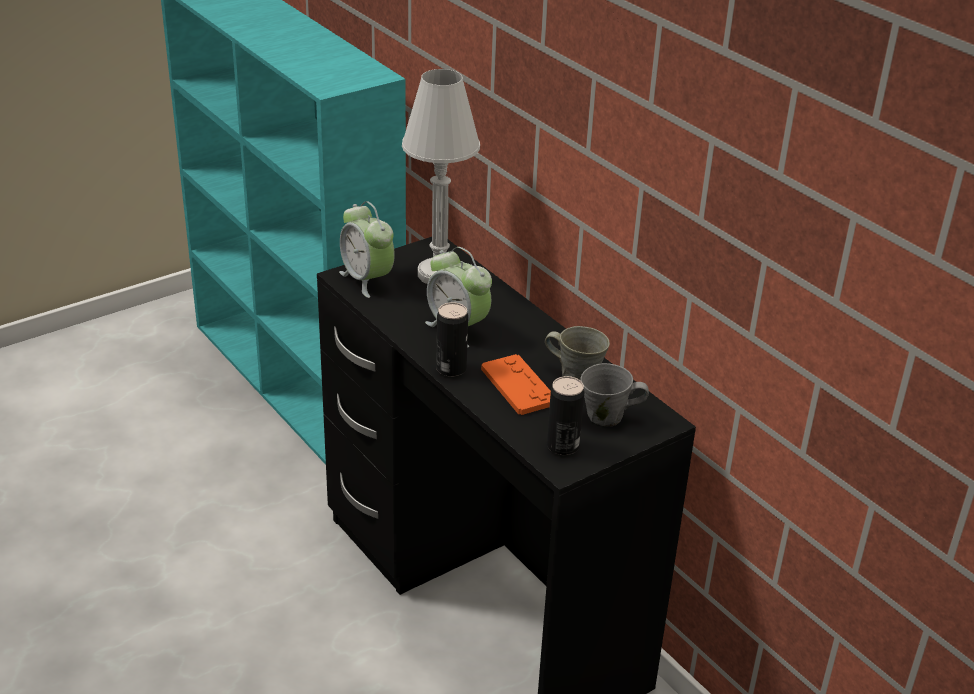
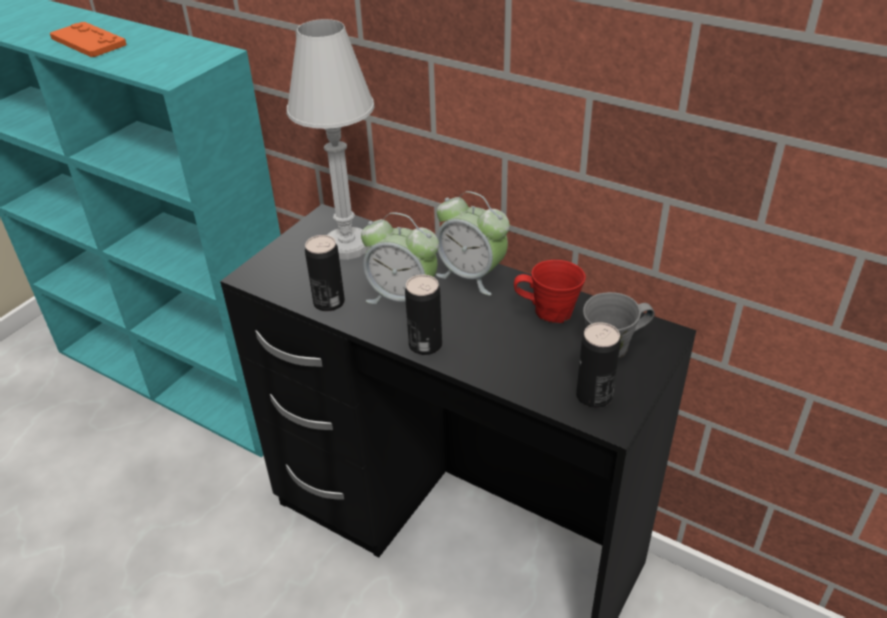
camera: 20 degrees left, 5 degrees up
(367, 280) = (278, 273): alarm clock -> alarm clock (471, 276)
(394, 314) = (329, 302): none -> can
(518, 386) = (504, 342): orange game controller -> orange game controller (88, 41)
(576, 375) = (550, 312): grey mug -> red mug

